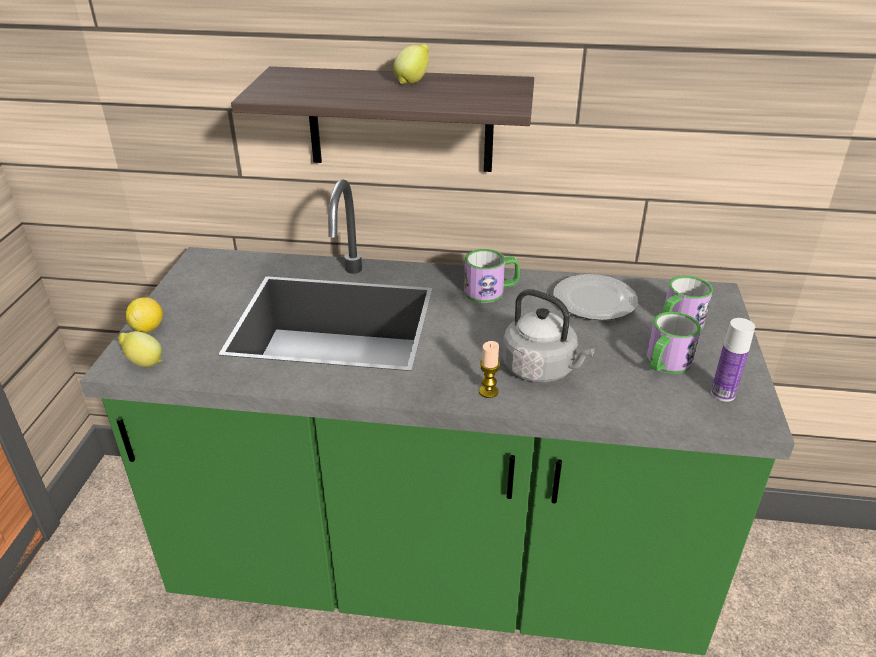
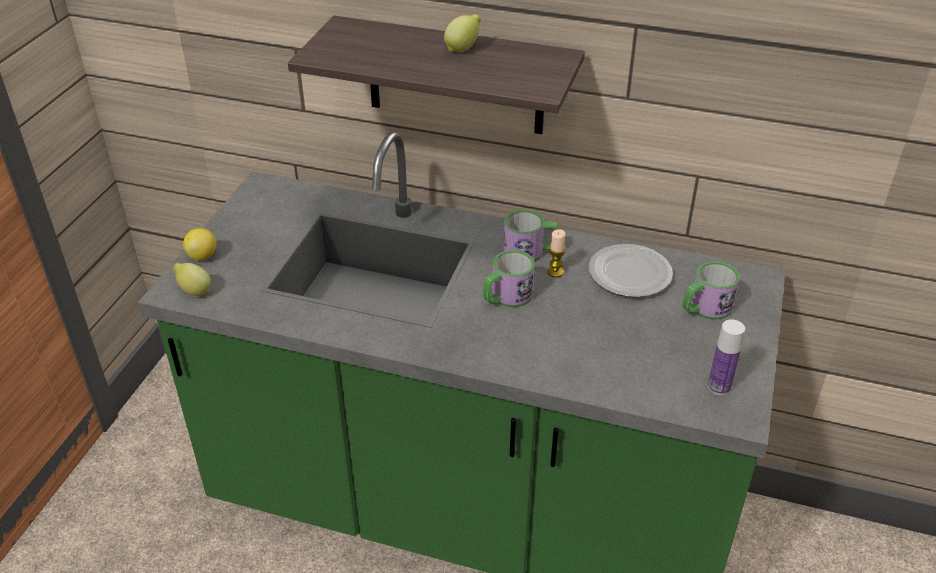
camera: 10 degrees right, 5 degrees up
(488, 391) = (496, 357): candle -> candle (555, 272)
(542, 369) = (553, 341): grey kettle -> none
(665, 364) = (674, 349): mug -> mug (506, 297)

